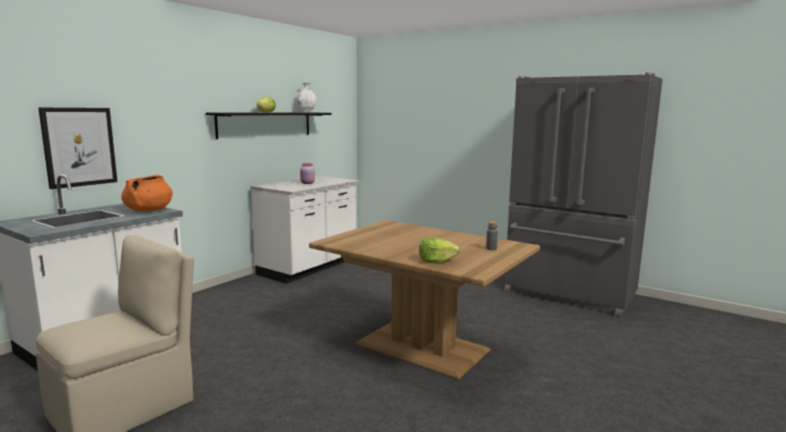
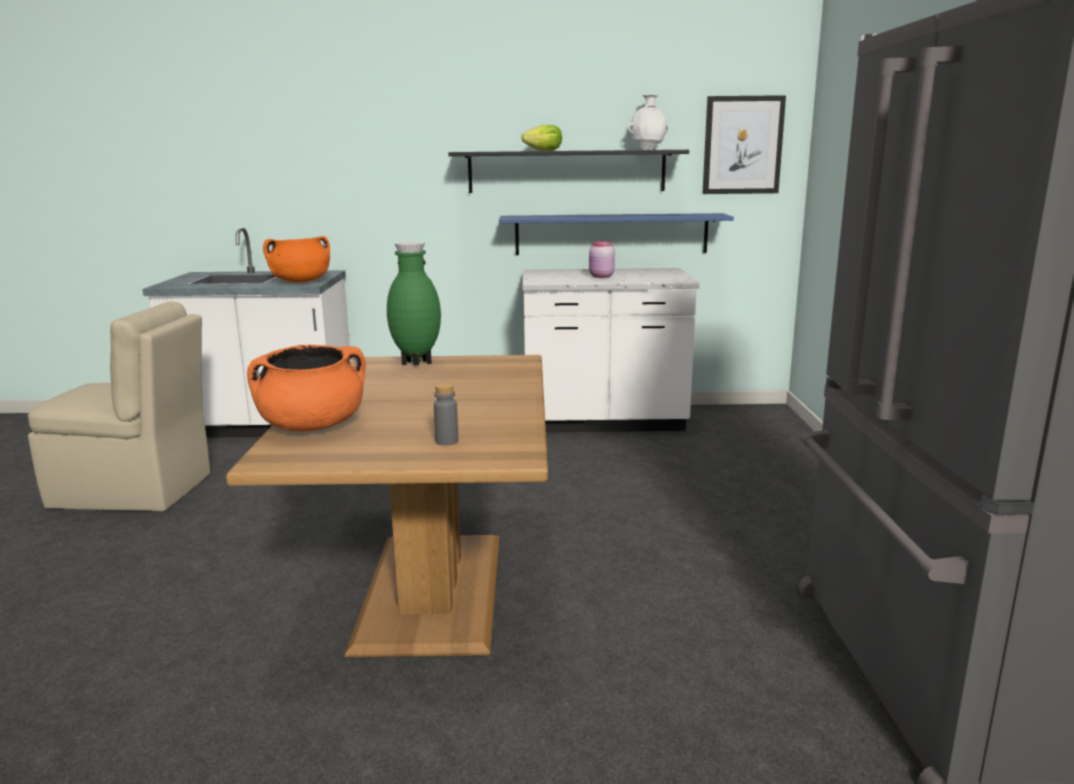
camera: 55 degrees right, 5 degrees up
(79, 147) = (279, 196): picture -> picture (742, 145)
(287, 160) = (611, 234): none -> blue shelf
(360, 234) = (416, 364): none -> green vase
(436, 261) = (313, 426): lettuce -> orange cooking pot

